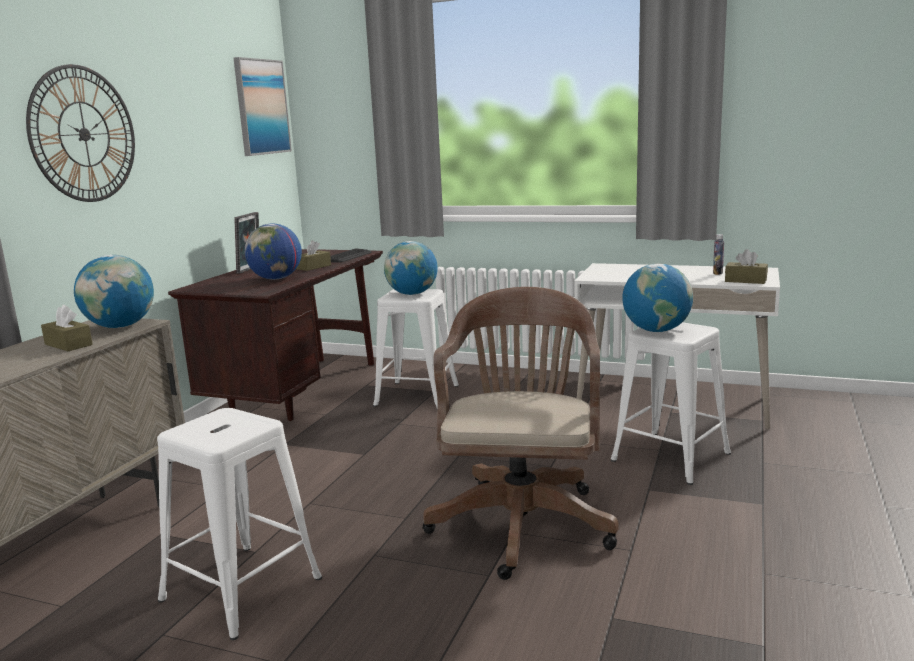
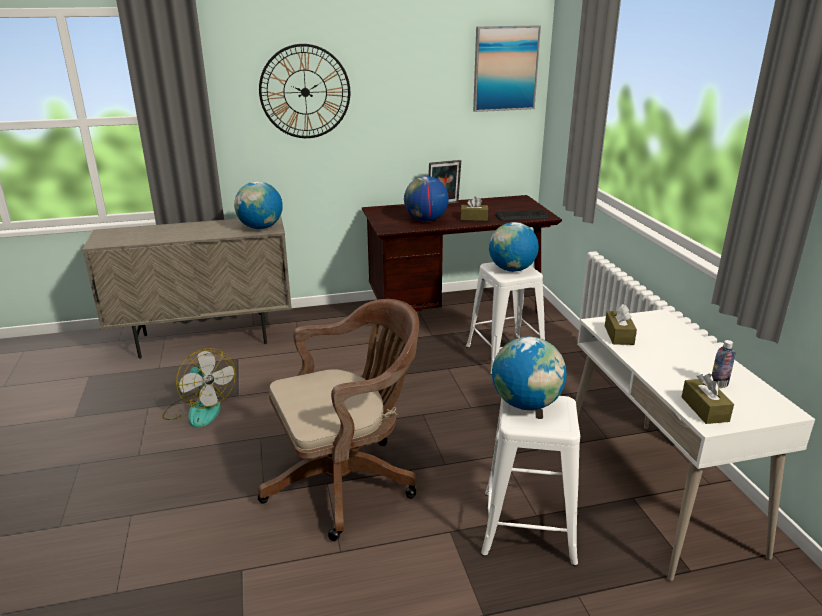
camera: 55 degrees right, 10 degrees up
(68, 344) = (218, 231): brown tissue box -> brown tissue box (619, 335)
(242, 588) = (199, 409): white stool -> fan

